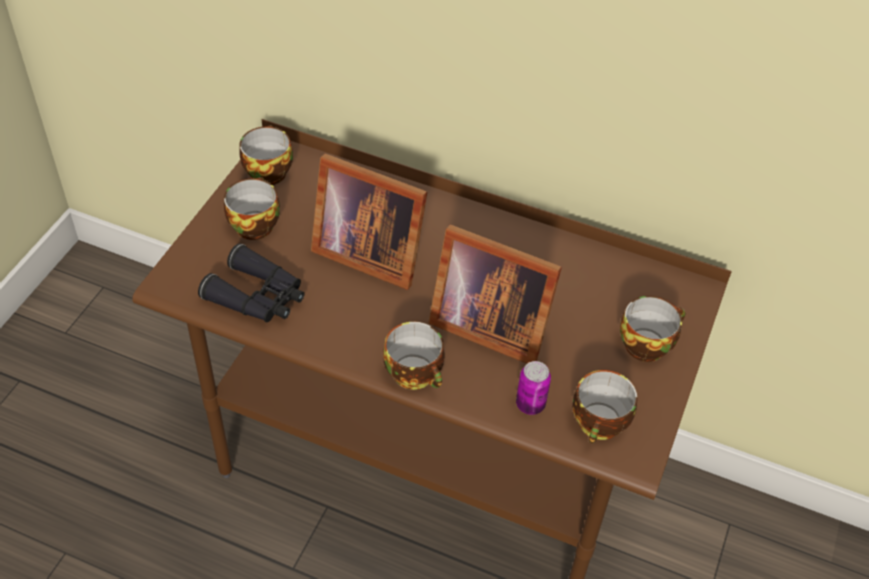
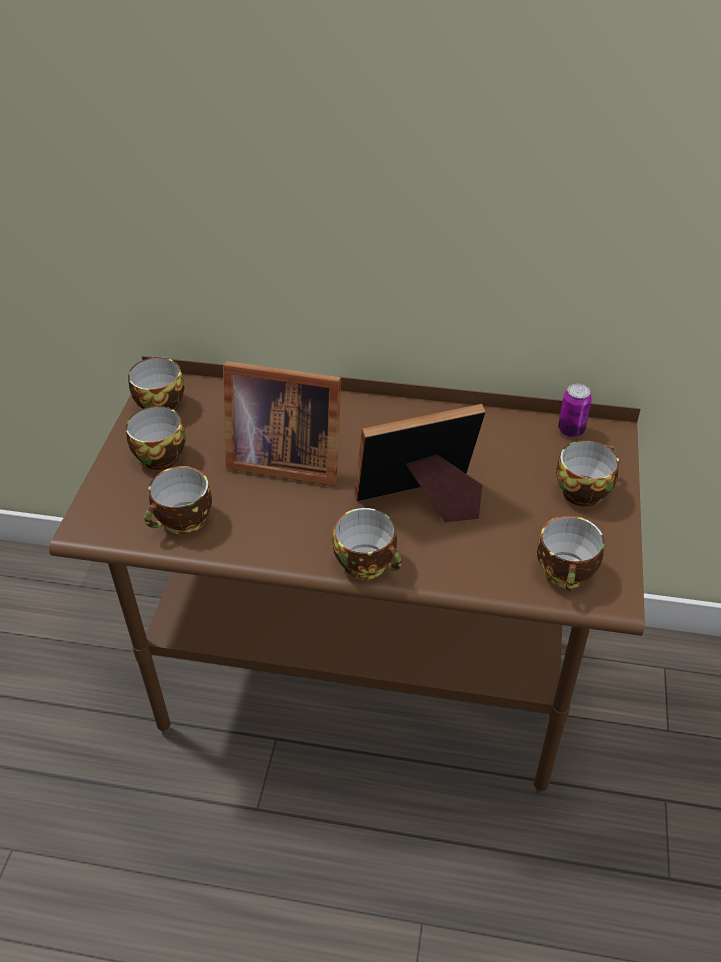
camera: 10 degrees left, 5 degrees down
(258, 297) = (183, 522): black binoculars -> cup
(487, 323) = (423, 502): picture frame -> picture frame turned 150 degrees clockwise
(530, 404) = (492, 569): can -> can (571, 430)

